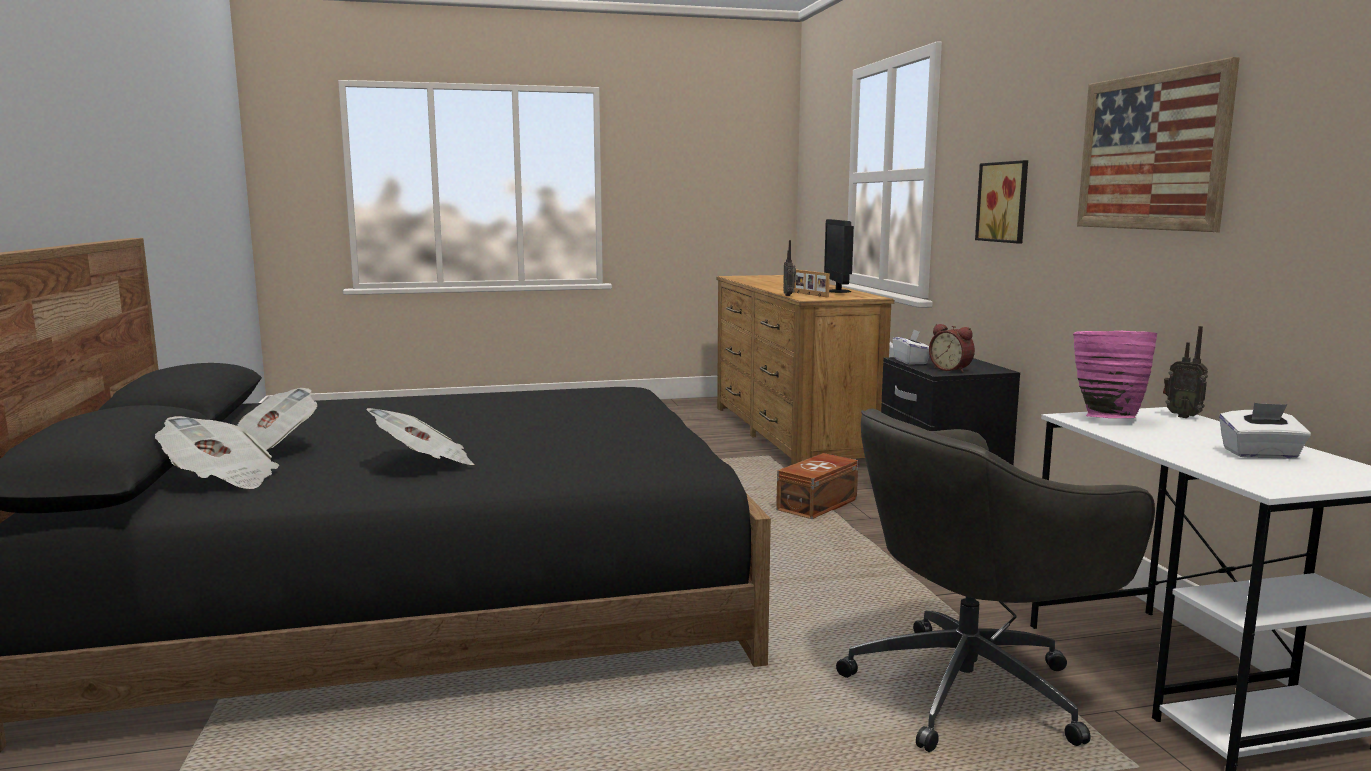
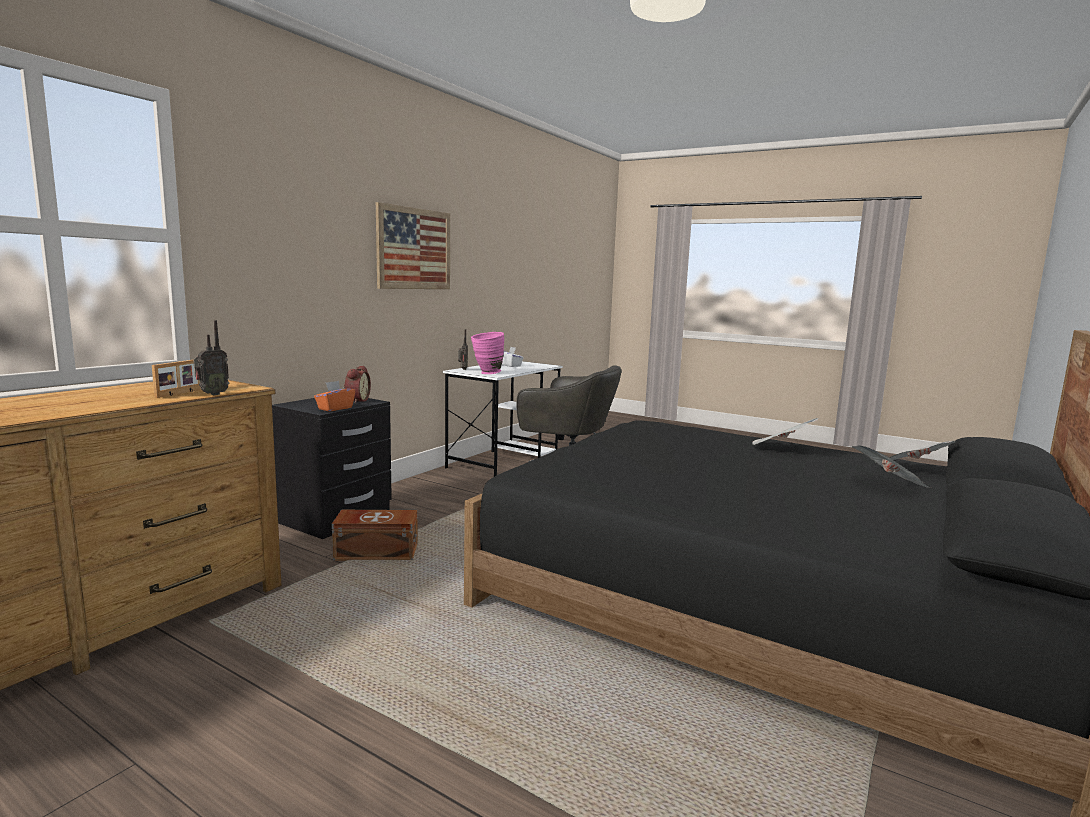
camera: 135 degrees left, 0 degrees up
(838, 291) = (125, 389): monitor -> none
(911, 362) = (335, 408): white tissue box -> orange tissue box
(1005, 202) = (305, 271): picture -> none

